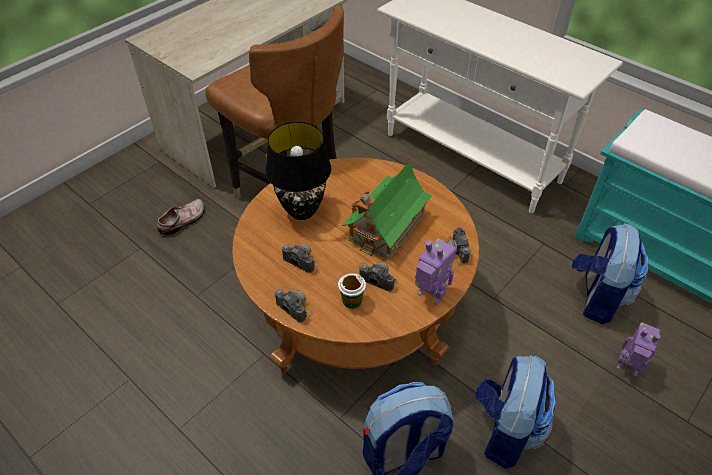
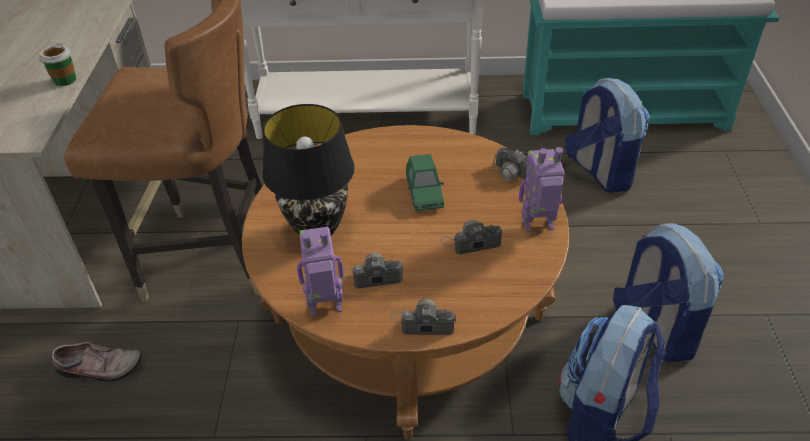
camera: 40 degrees left, 5 degrees down
(183, 221) = (99, 369): shoe -> shoe turned 90 degrees clockwise
(352, 300) = (475, 278): cup -> cup (65, 80)
(387, 227) = (424, 192): toy house -> green toy car
(627, 368) = (681, 212): toy robot -> toy robot (326, 308)

